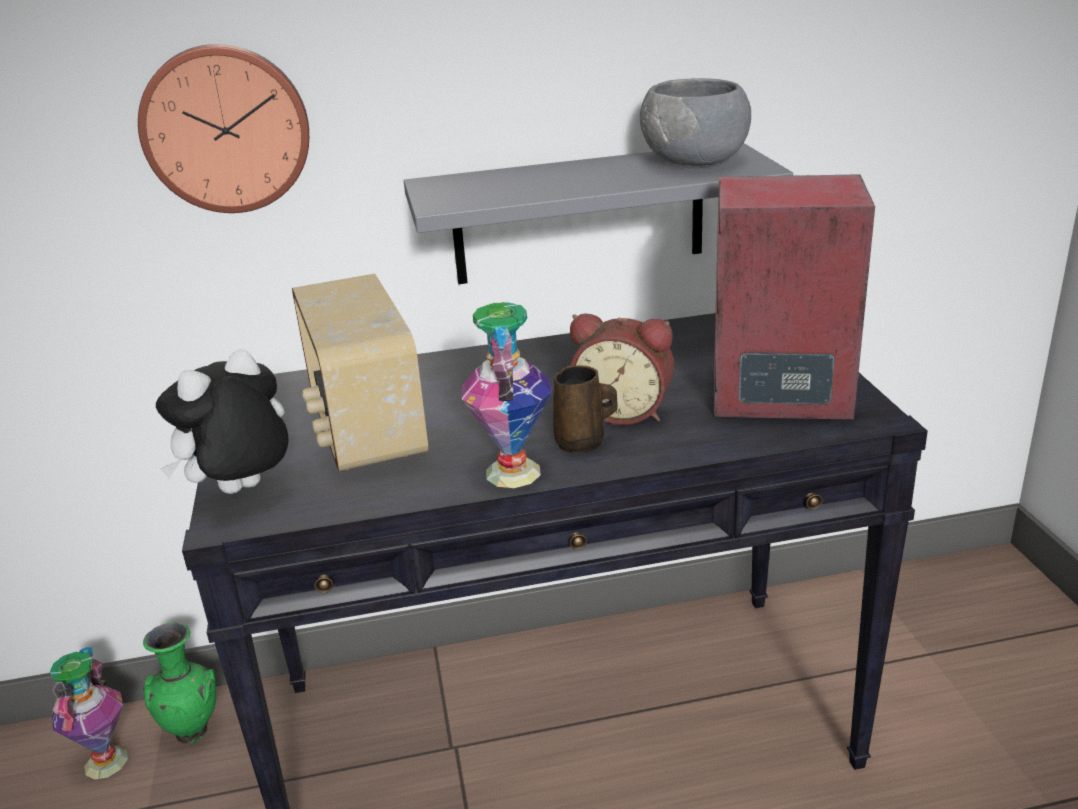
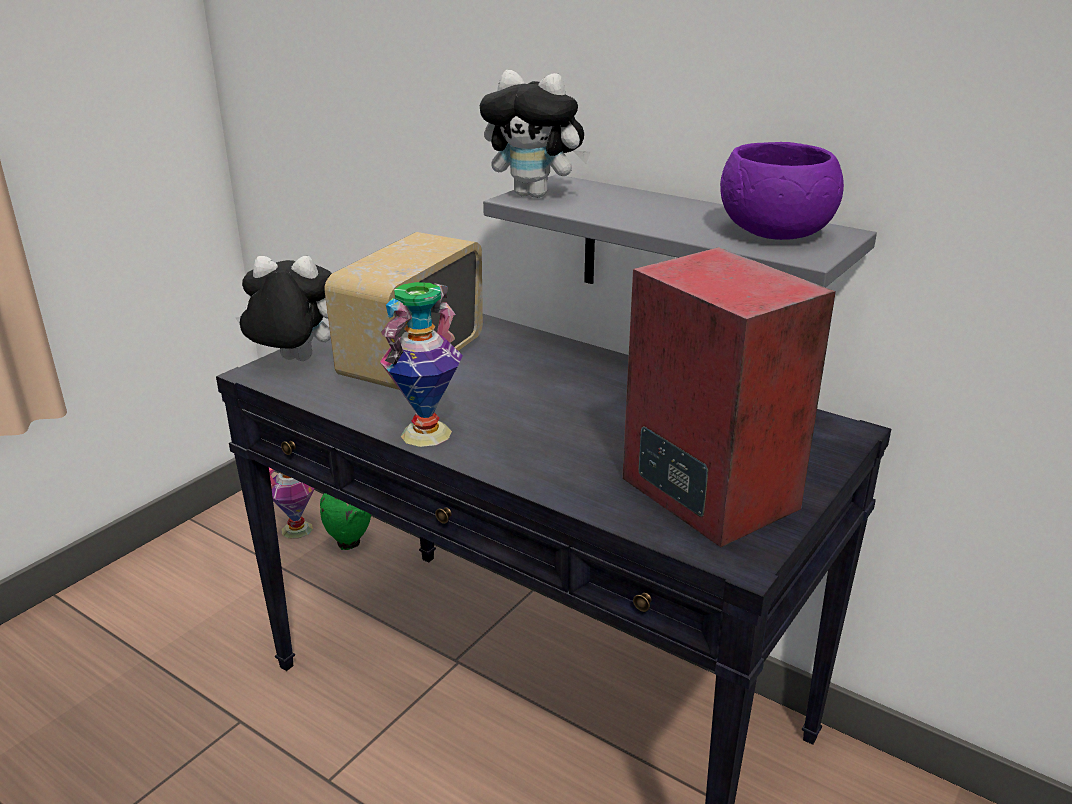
camera: 45 degrees right, 0 degrees up
(226, 128) = (443, 96): wall clock -> none
(446, 197) = (535, 195): none -> plush toy
(583, 442) = (502, 441): brown mug -> none
(624, 411) = (572, 437): alarm clock -> none
(694, 161) = (775, 232): grey bowl -> purple bowl

